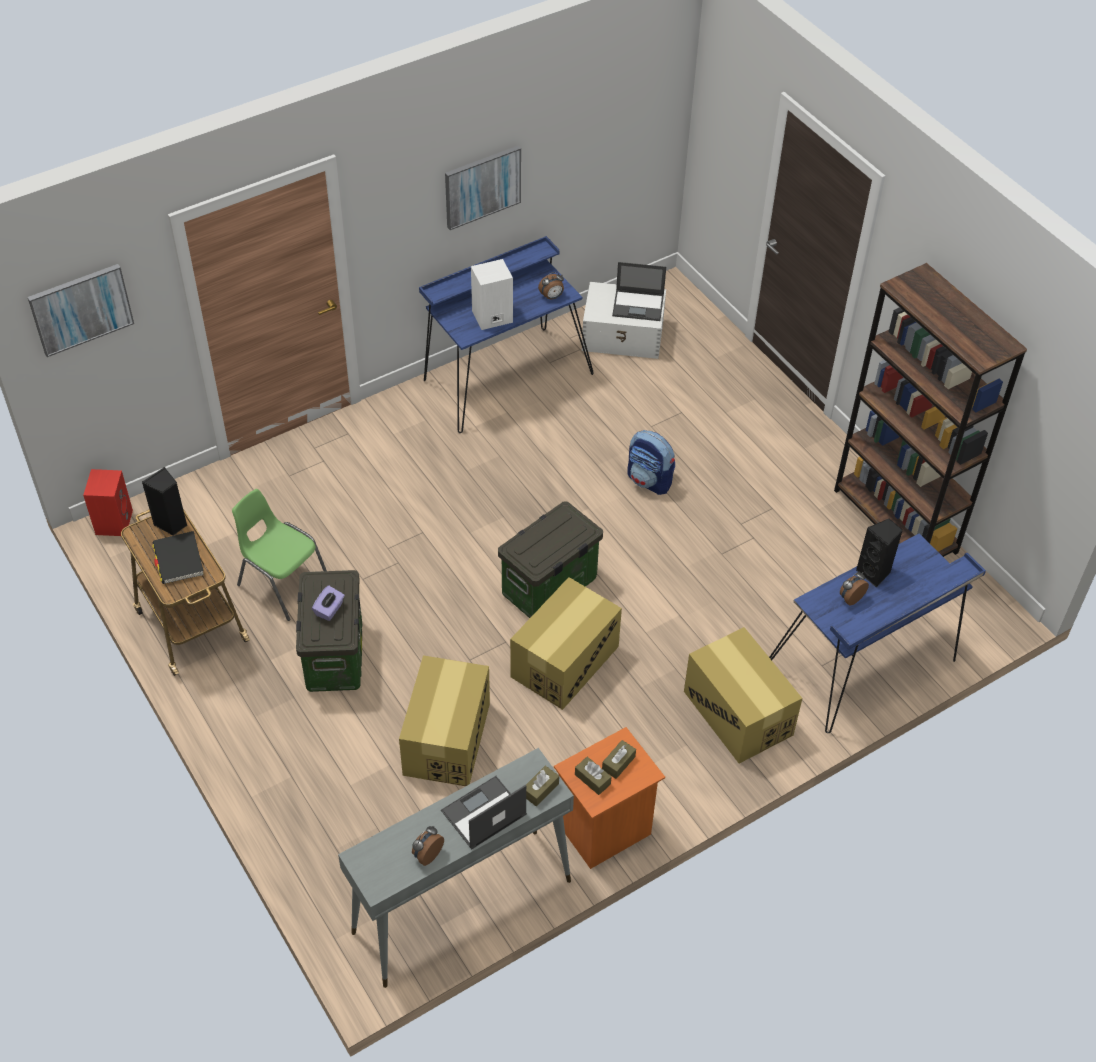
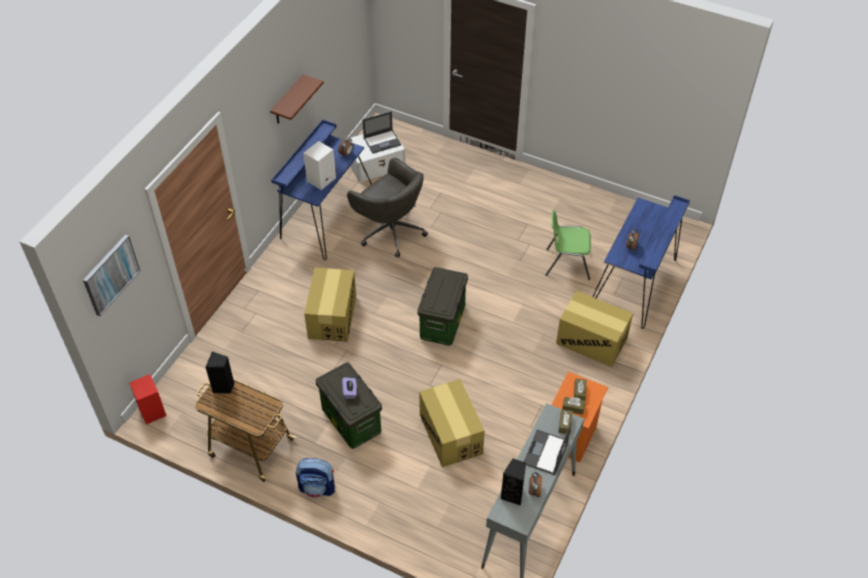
camera: 30 degrees left, 0 degrees up
(178, 560) = (245, 406): black book -> none
(282, 583) = (287, 395): green chair -> green chair (567, 263)
(482, 186) = (288, 101): picture -> brown shelf
(565, 661) = (482, 359): cardboard box -> cardboard box (332, 316)
(574, 433) = (390, 231): none -> grey office chair
(650, 480) = (452, 238): backpack -> backpack (317, 487)
(874, 573) = (632, 228): black speaker -> black speaker (513, 494)
(895, 521) = (594, 202): brown bookcase -> none

